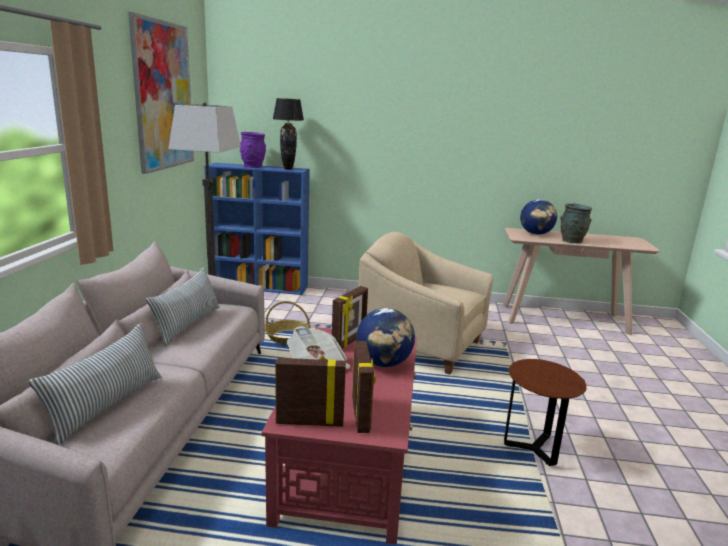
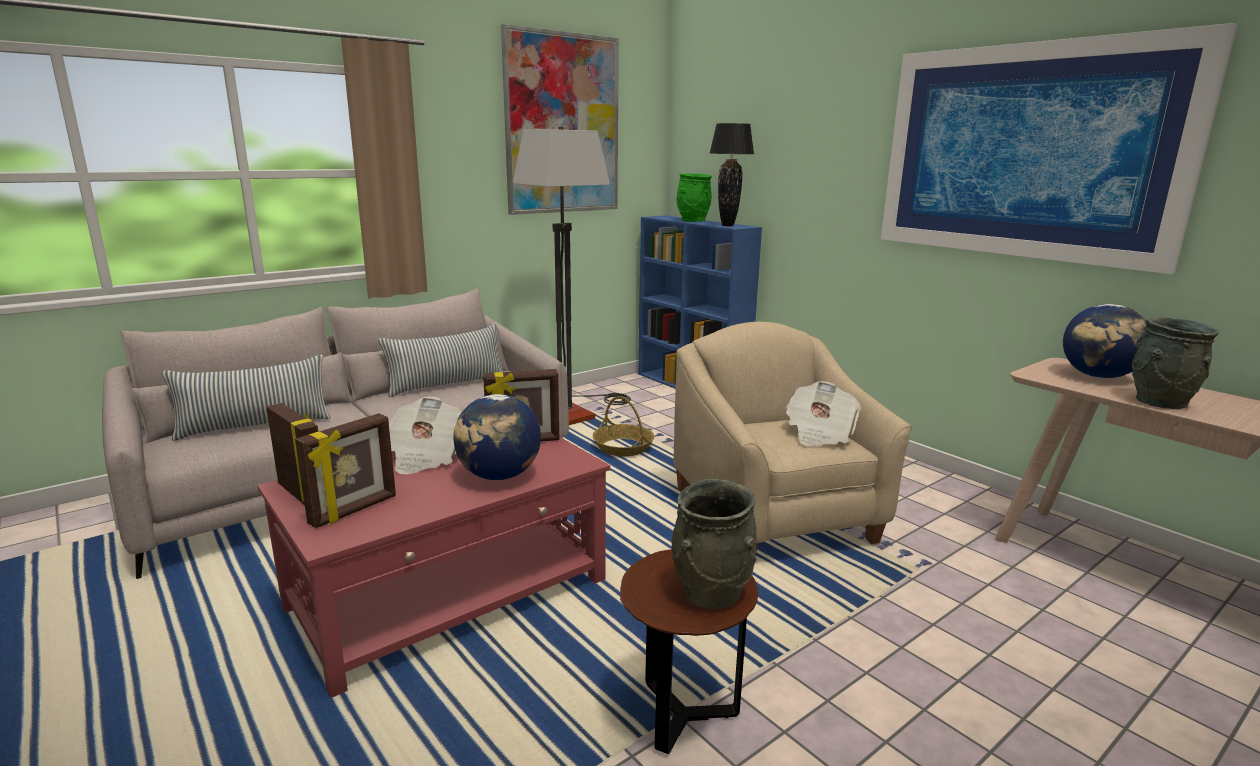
camera: 45 degrees right, 0 degrees up
(252, 166) = (692, 220): purple vase -> green vase
(453, 290) = (819, 433): none -> newspaper
(481, 125) = (1027, 152): none -> picture
(557, 375) = (711, 592): none -> grey vase

